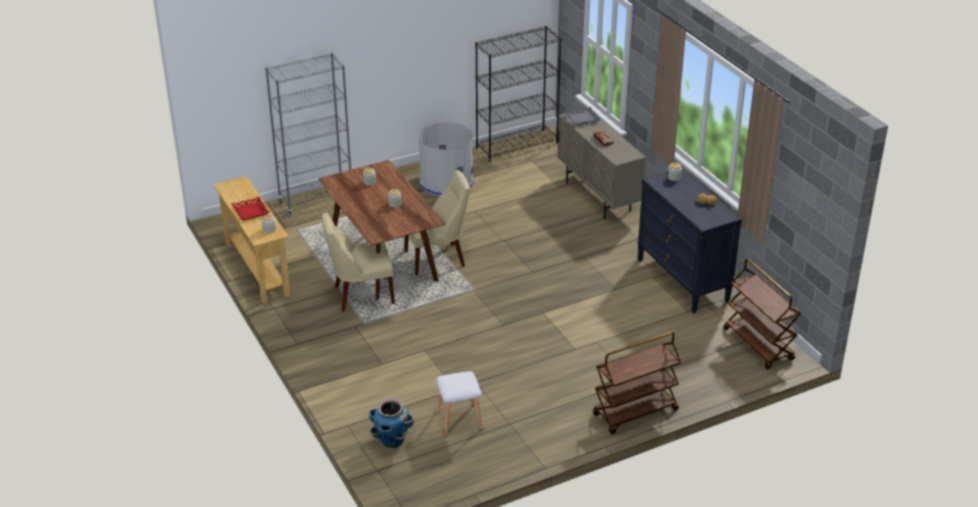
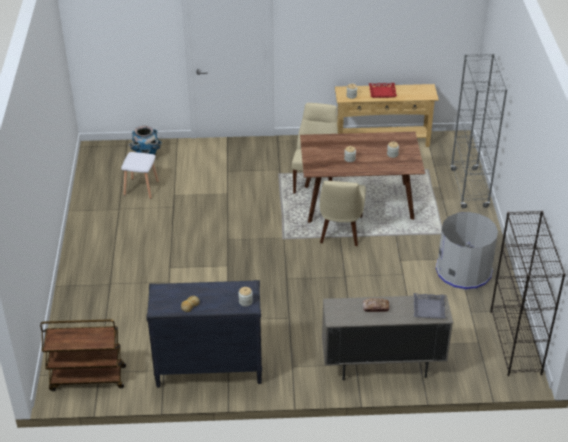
camera: 115 degrees right, 5 degrees up
(635, 413) = (75, 271): brown cart -> none

